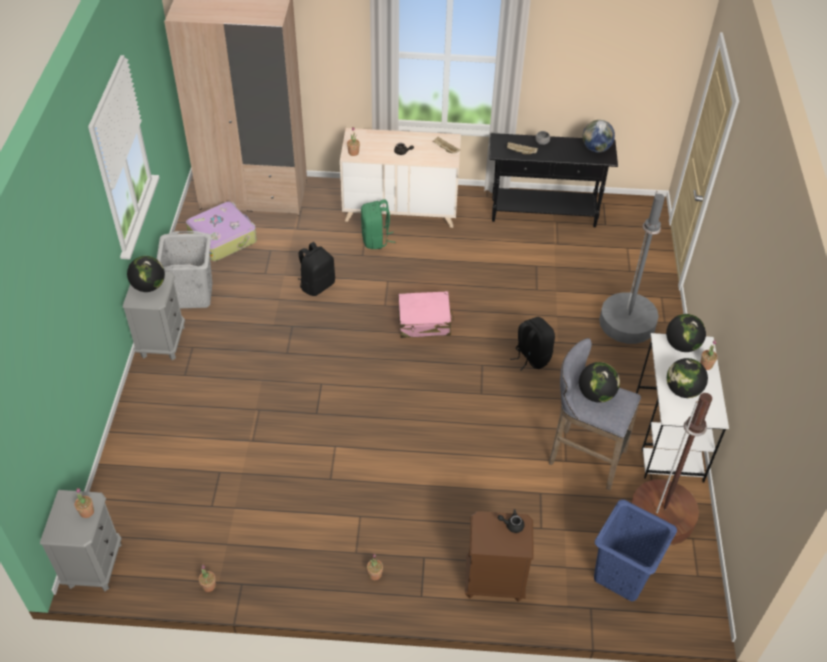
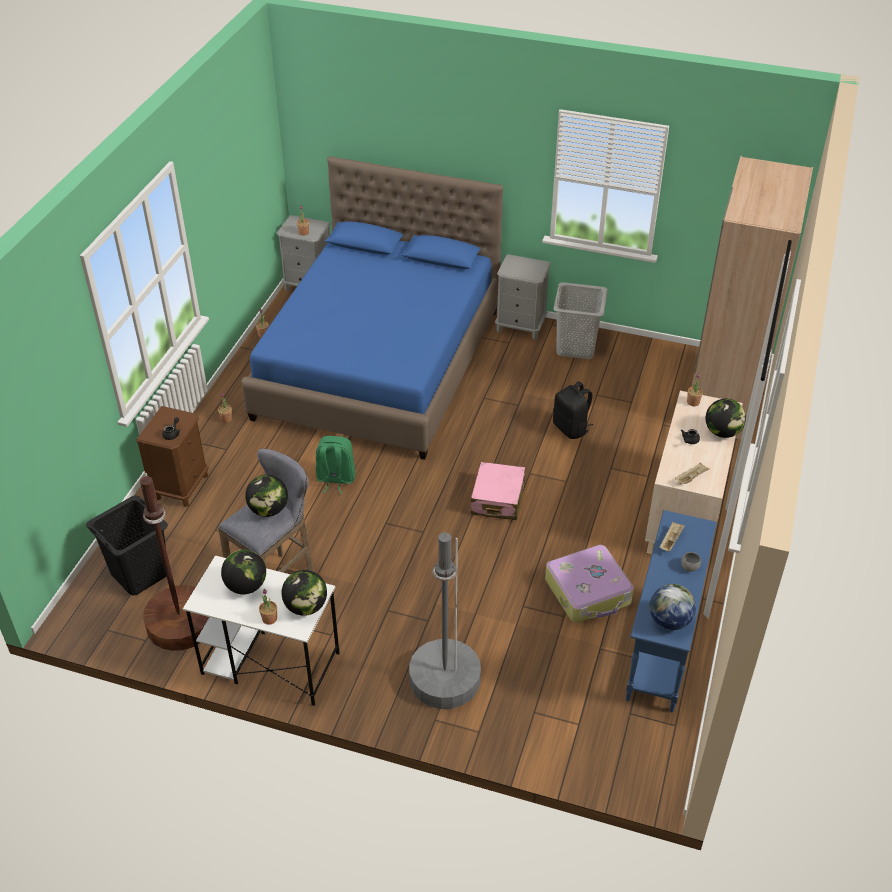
camera: 105 degrees right, 5 degrees down
(149, 286) = (525, 267): globe -> globe (722, 432)
(223, 237) = (656, 372): suitcase -> suitcase (588, 592)
(246, 451) = (379, 363): none -> blue bed
(376, 240) = (634, 482): green backpack -> green backpack (335, 479)
(531, 357) = (420, 574): black backpack -> none
(544, 213) = (661, 650): black console table -> blue console table
(622, 575) = (139, 574): blue laundry basket -> black laundry basket

